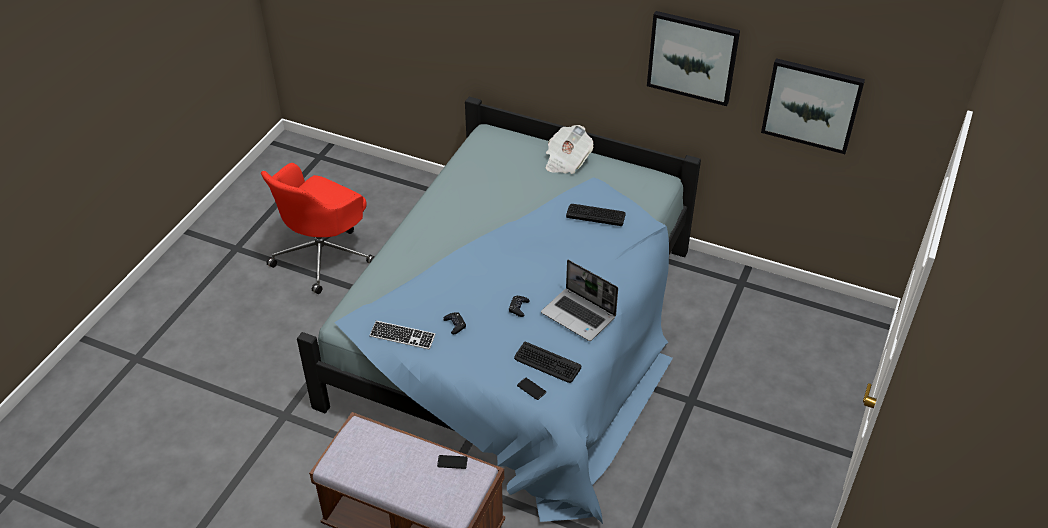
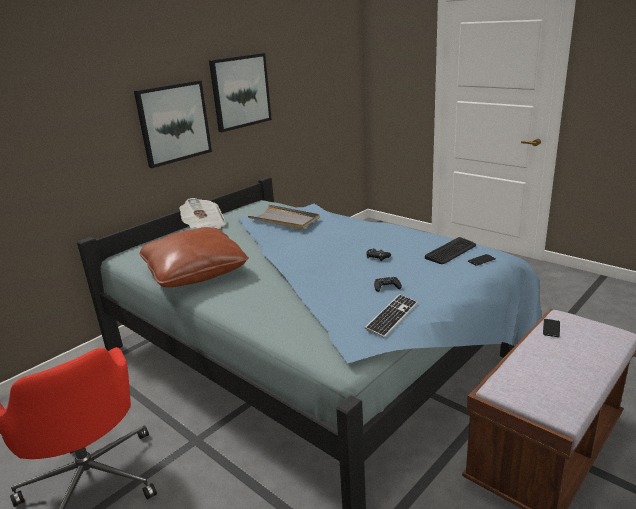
camera: 70 degrees left, 20 degrees down
(463, 192) = (195, 272): none -> brown pillow
(579, 315) = (399, 235): laptop -> none
(596, 215) = (284, 220): keyboard -> grey tray
(811, 105) = (307, 94): picture -> picture (173, 123)

